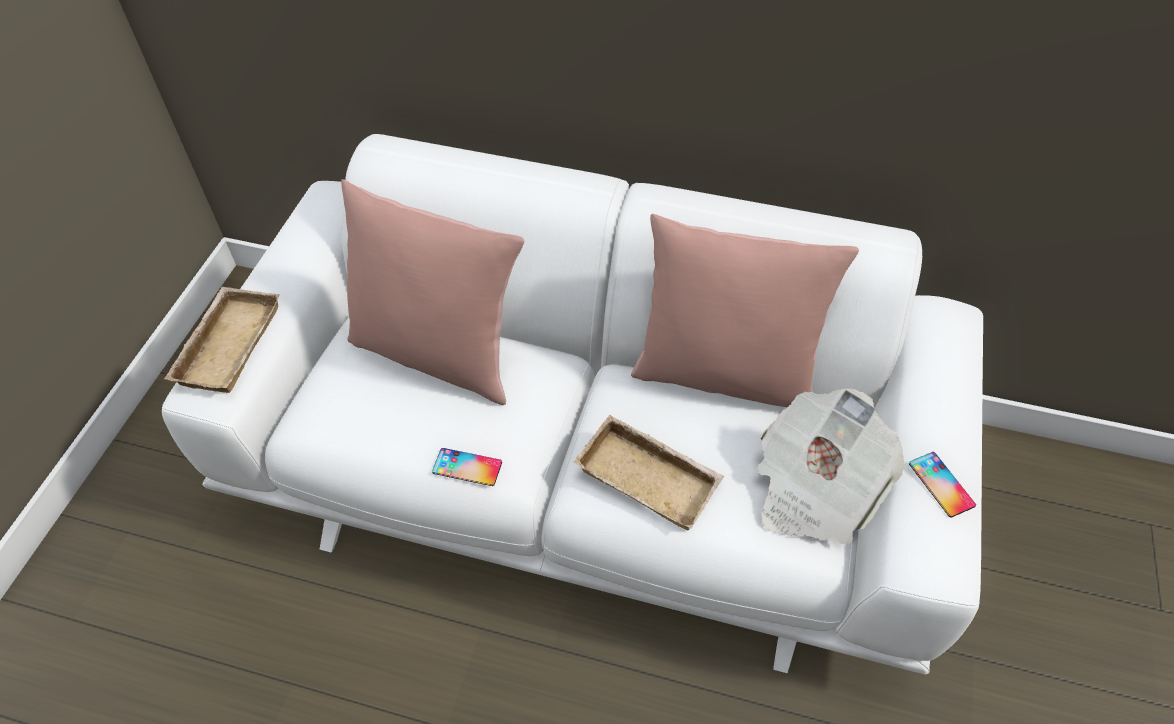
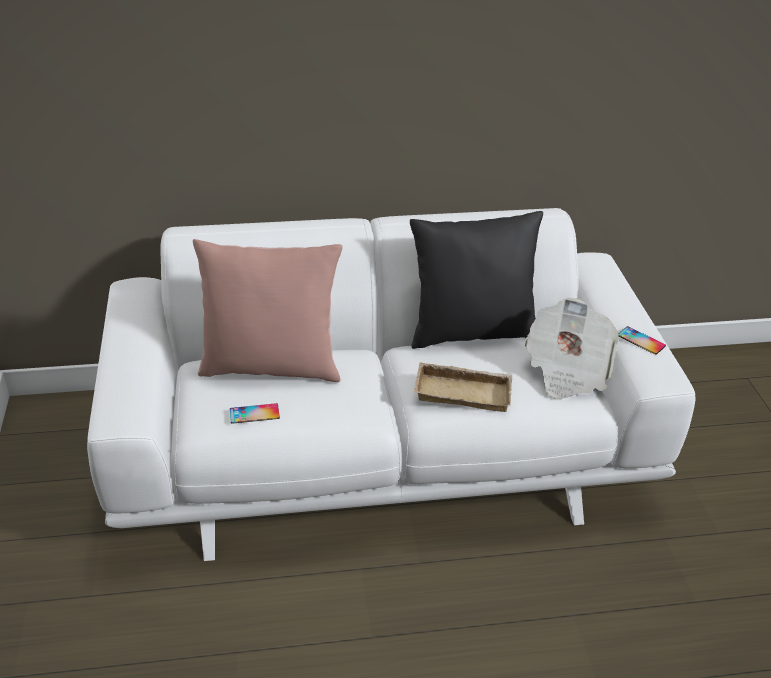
camera: 25 degrees left, 15 degrees down
(226, 344) = (117, 389): beige tray -> none
(467, 467) = (339, 420): phone -> phone (254, 414)
(724, 375) = (472, 332): pink pillow -> black pillow

